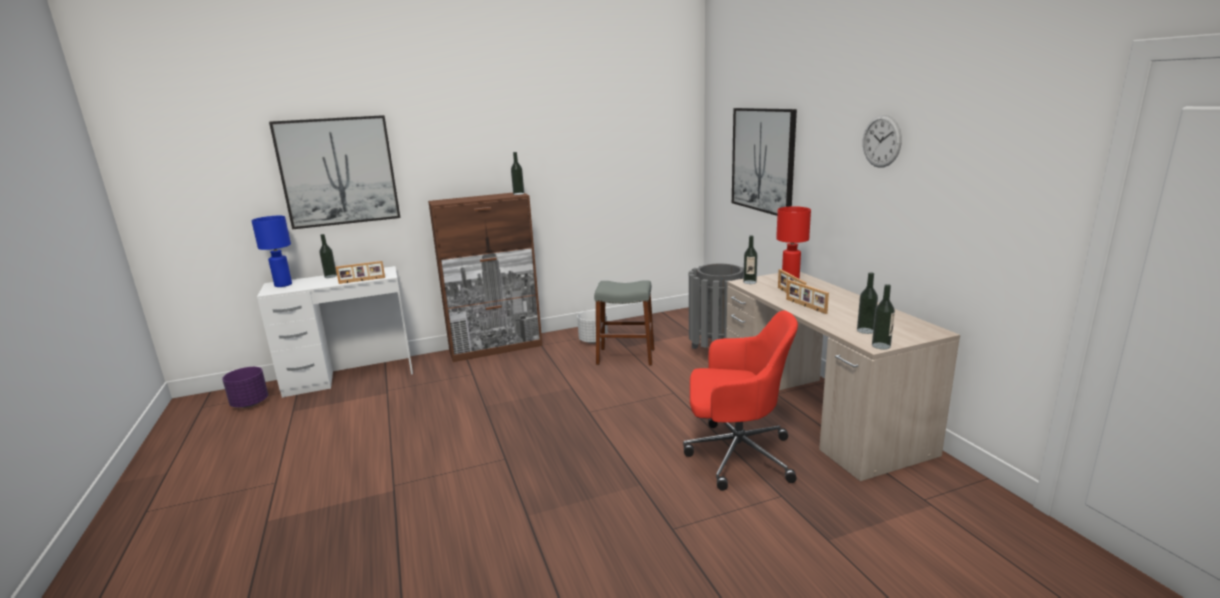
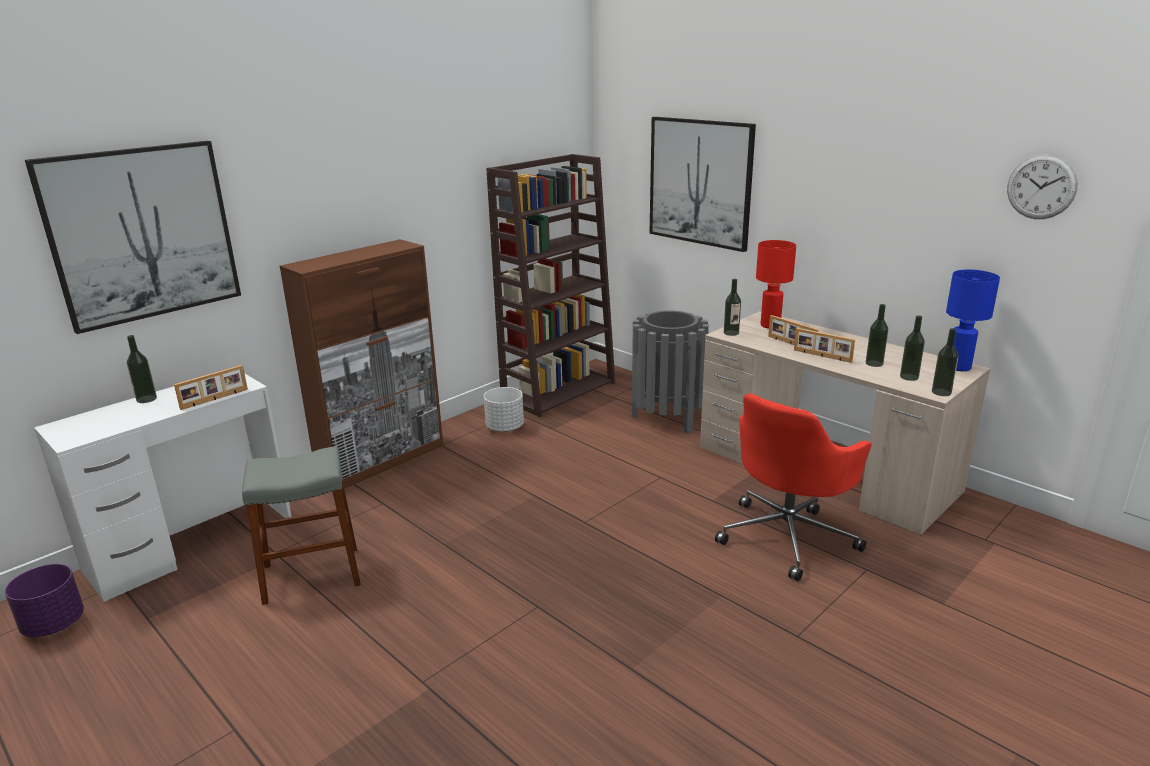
camera: 25 degrees left, 5 degrees up
(284, 285) = (79, 425): blue table lamp -> blue table lamp (958, 367)
(518, 193) = (403, 244): bottle -> bottle (874, 363)
(625, 356) = (564, 441): grey stool -> grey stool (311, 574)
(654, 322) = (559, 390): none -> brown bookcase
(736, 455) = (788, 536): red office chair -> red office chair turned 150 degrees clockwise
(881, 141) = (884, 166): wall clock -> wall clock (1041, 187)

